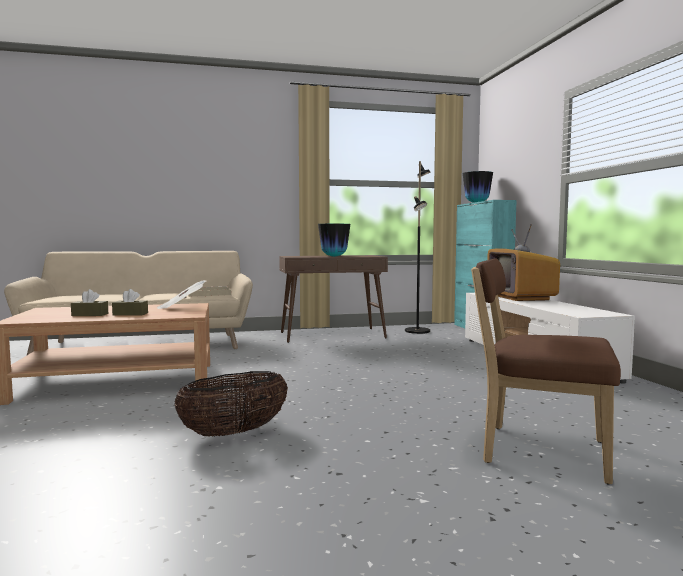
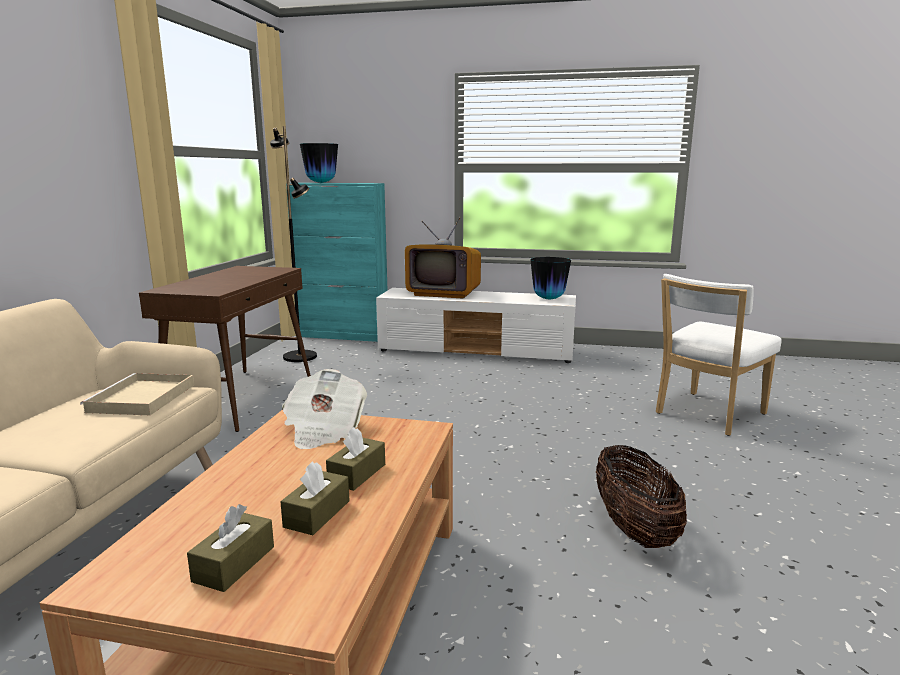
camera: 65 degrees left, 10 degrees up
(51, 313) = (234, 564): none -> brown tissue box
(334, 256) = (245, 279): vase -> vase (548, 299)
(537, 451) = (707, 415): brown chair -> white chair

